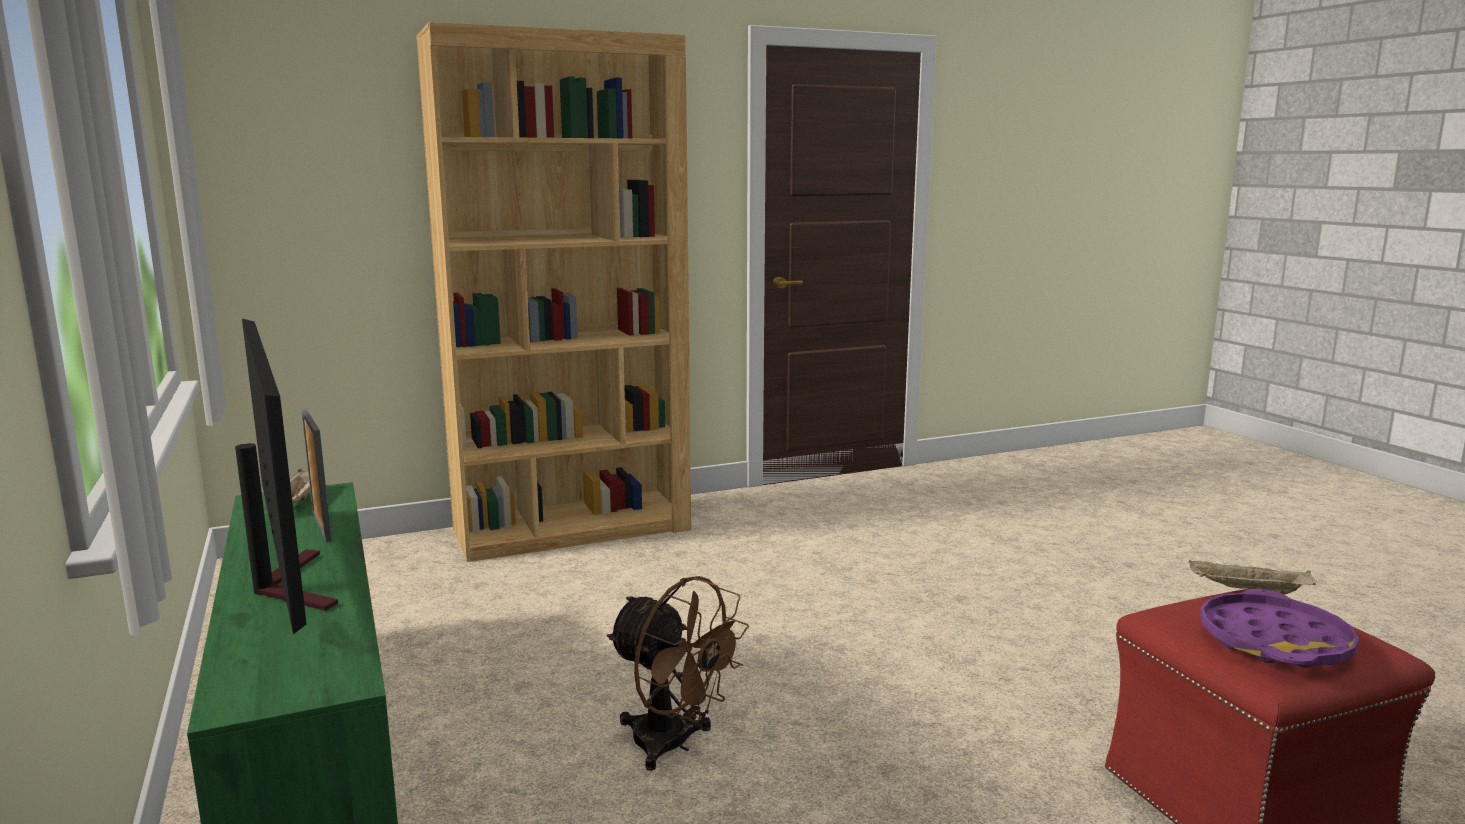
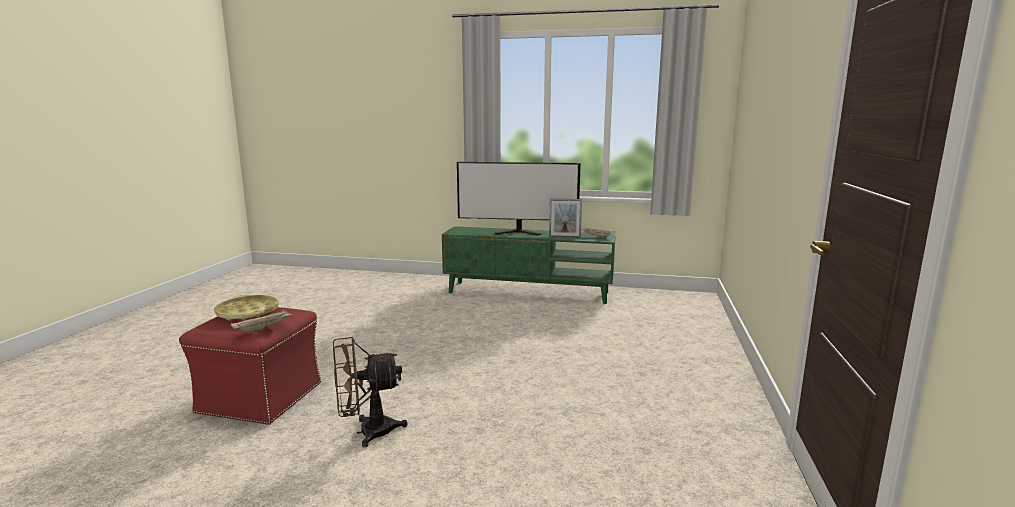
camera: 125 degrees right, 0 degrees up
(573, 529) = (709, 357): brown bookcase -> none
(674, 745) = (461, 327): brown fan -> brown fan (367, 432)
(1274, 642) = (248, 313): purple tray -> yellow tray

